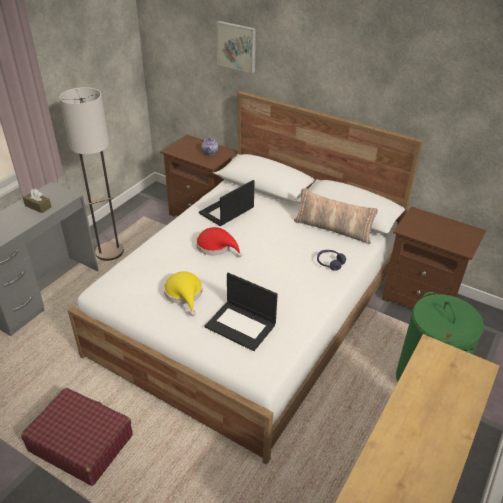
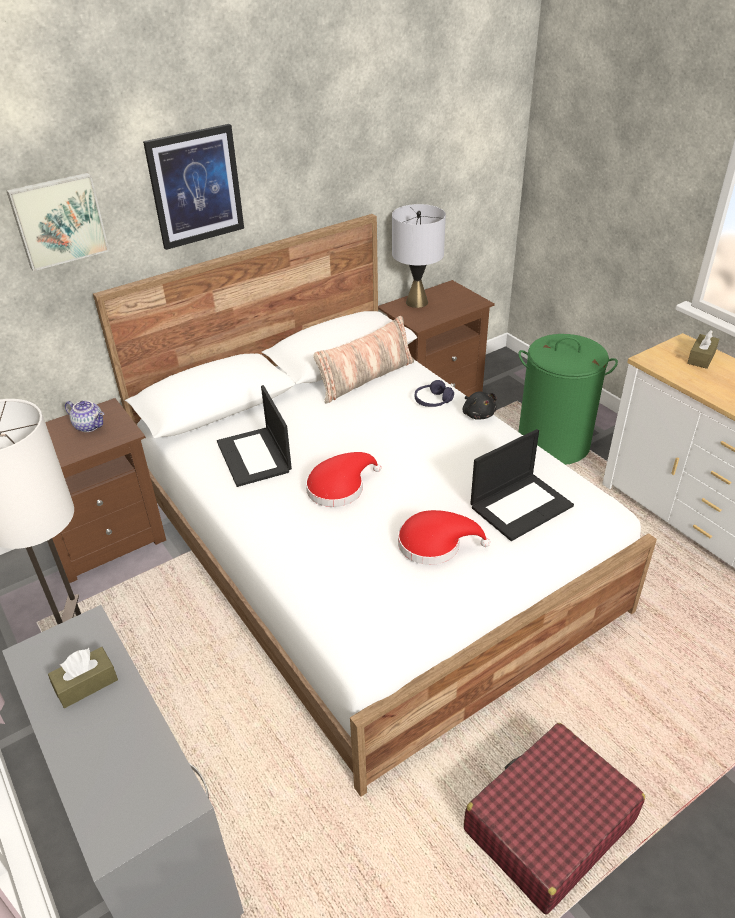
camera: 65 degrees left, 0 degrees up
(184, 294) = (435, 544): yellow hat -> red hat
(308, 62) = (196, 187): none -> picture
(330, 287) = (478, 414): none -> black plush toy
(434, 221) = (416, 302): none -> grey table lamp
(463, 381) = (701, 358): none -> brown tissue box

